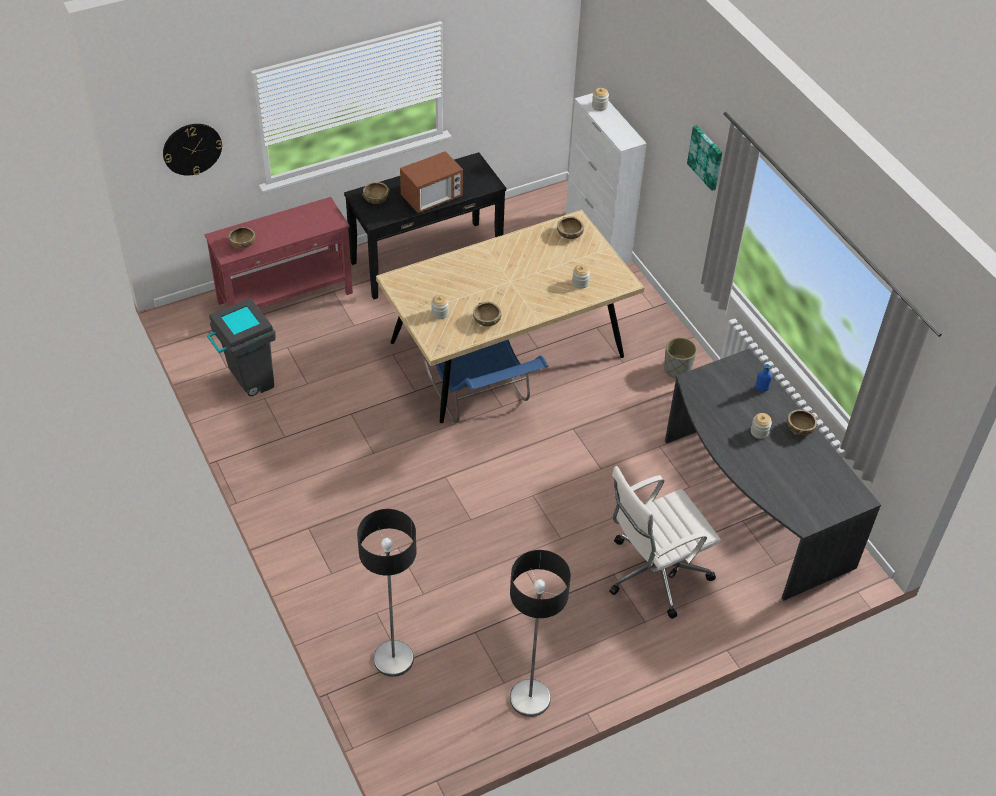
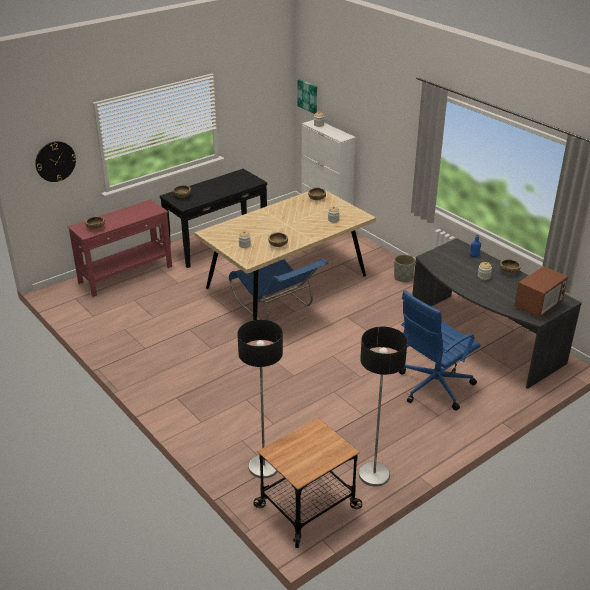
camera: 10 degrees left, 15 degrees down
(248, 384) = (111, 323): grey trash can -> none
(432, 198) = (219, 191): microwave -> microwave (538, 305)
(432, 731) = (308, 508): none -> cart
(653, 573) = (433, 387): white office chair -> blue office chair
(706, 157) = (403, 123): picture -> picture (308, 96)

